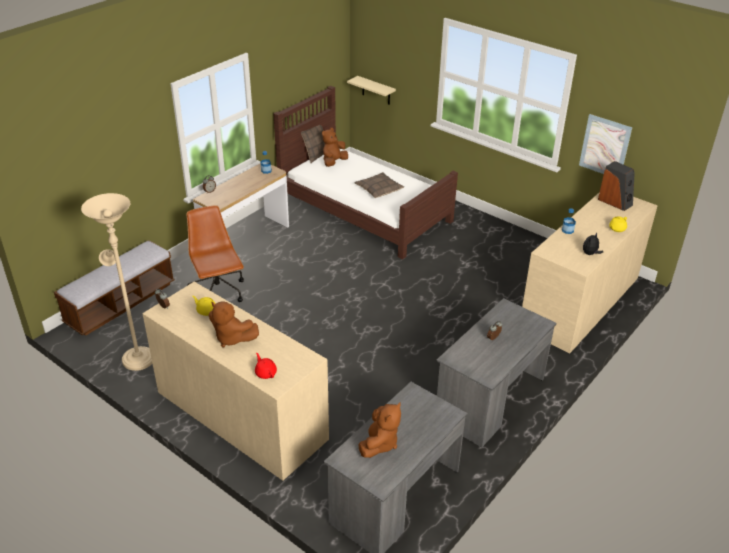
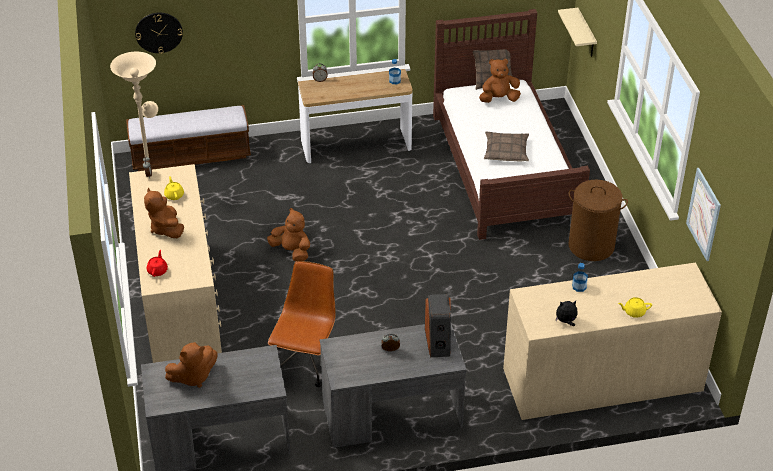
camera: 40 degrees right, 5 degrees up
(69, 190) = (158, 32): none -> wall clock
(218, 293) = (276, 187): brown office chair -> brown office chair (307, 362)
(283, 330) = (292, 251): none -> brown plush toy
(473, 230) = (591, 246): none -> brown laundry basket
(615, 202) = (678, 284): speaker -> speaker (438, 342)

